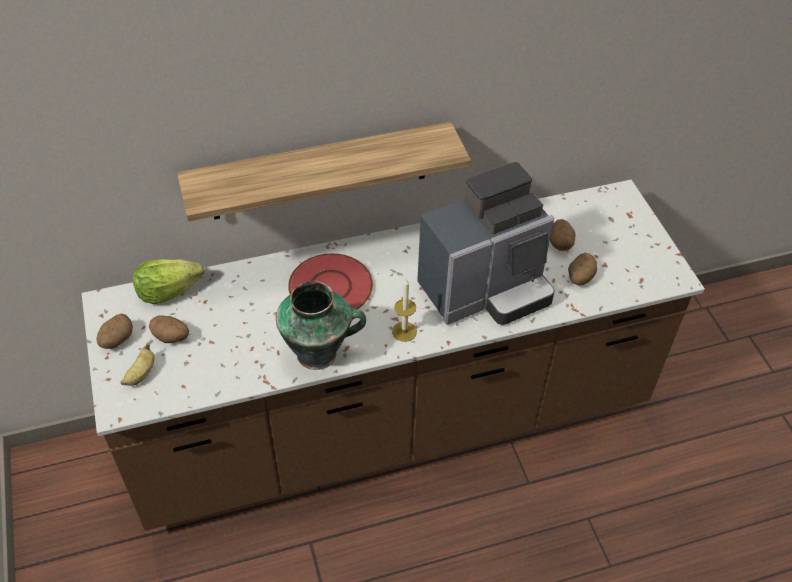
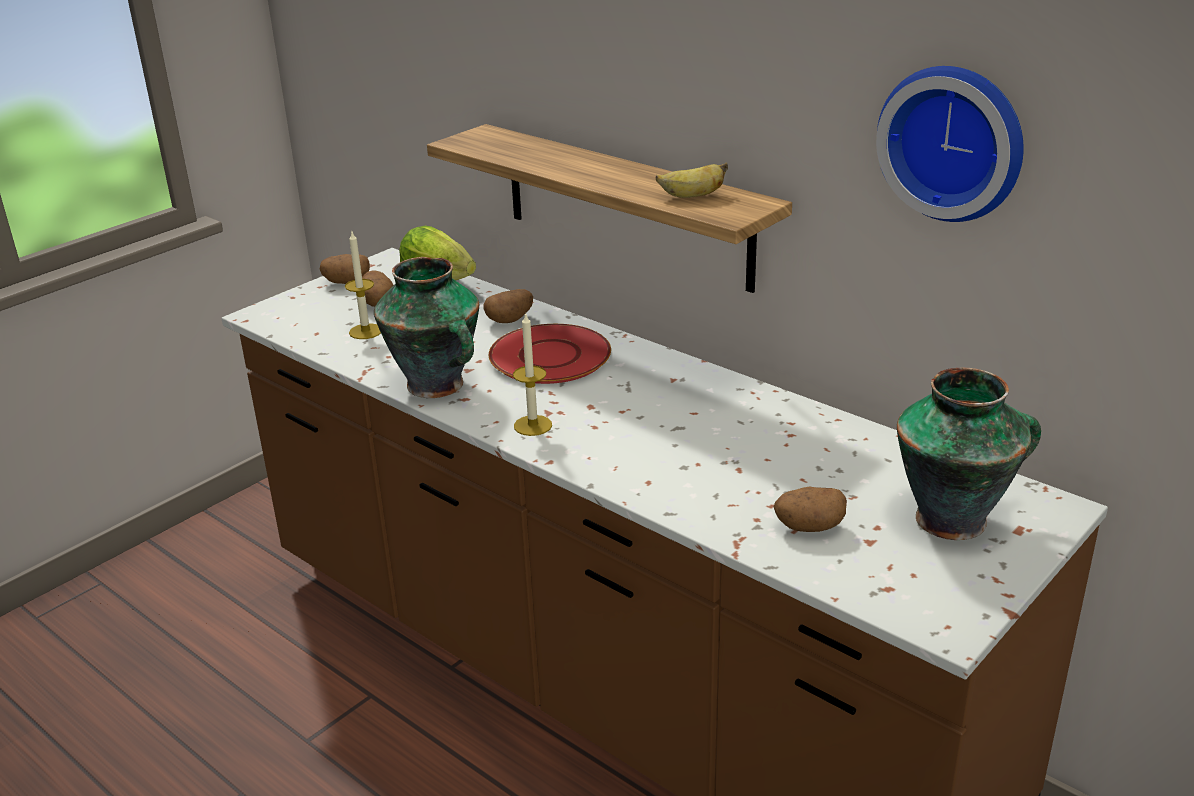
camera: 60 degrees right, 20 degrees down
(141, 374) = (312, 309): banana -> banana (692, 196)
(208, 359) = (365, 331): none -> candle
(486, 290) = (679, 458): coffee machine -> none
(553, 55) = (954, 141): none -> wall clock
(560, 243) = (857, 486): potato -> potato (510, 320)
(608, 229) = (954, 519): none -> vase

